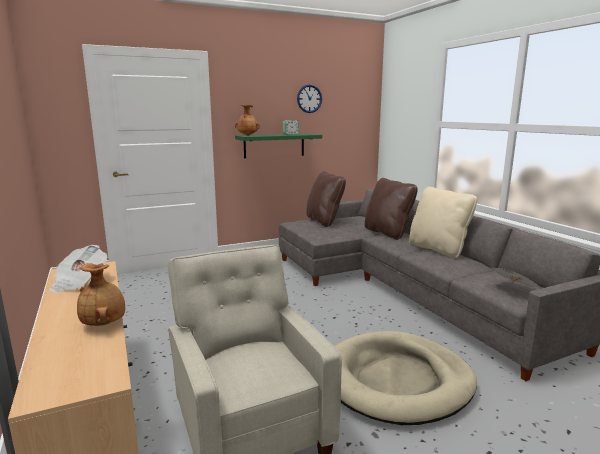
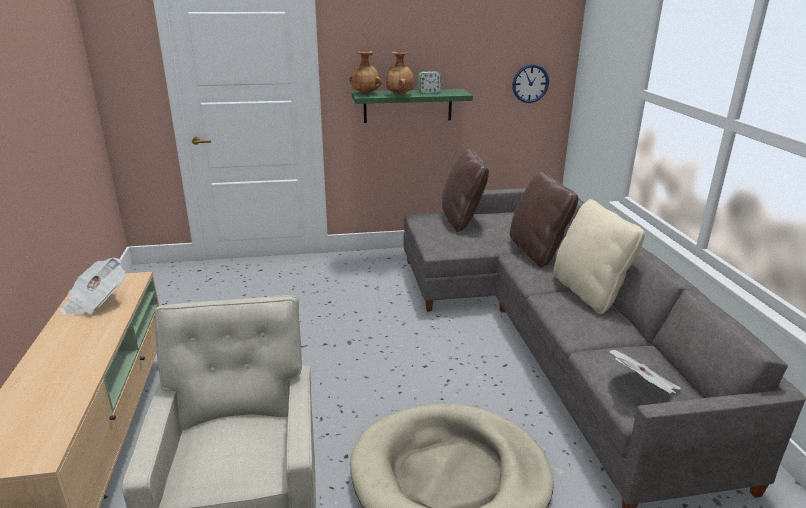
camera: 15 degrees right, 10 degrees up
(104, 324) = (84, 372): brown vase -> brown vase (400, 94)
(309, 98) = (463, 38): wall clock -> wall clock (530, 83)

